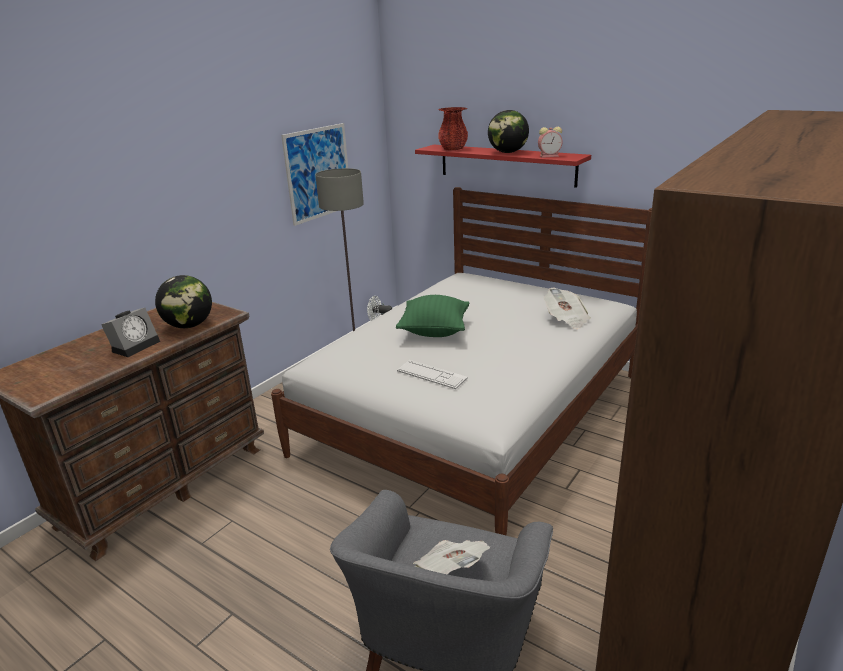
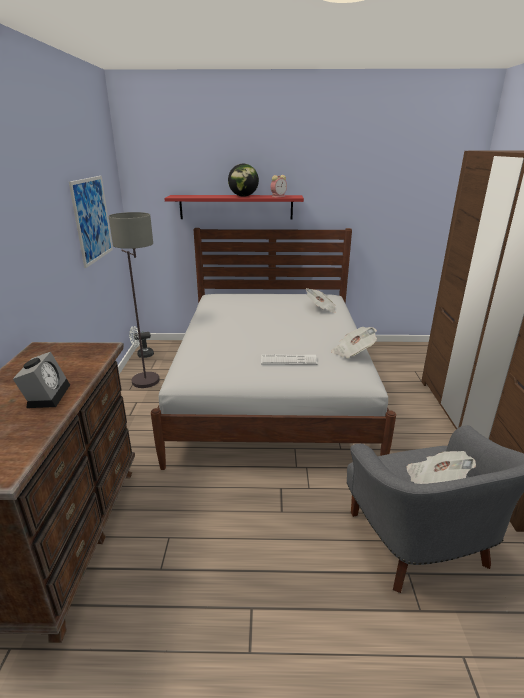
camera: 35 degrees left, 0 degrees up
(189, 325) = (80, 365): globe -> none
(434, 331) = (250, 333): green pillow -> none
(453, 149) = (195, 196): red vase -> none
(520, 386) = (352, 352): none -> newspaper

